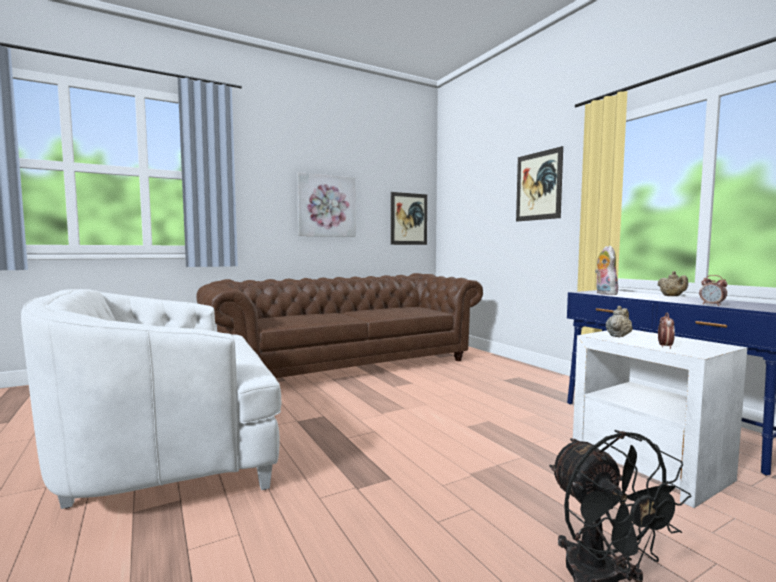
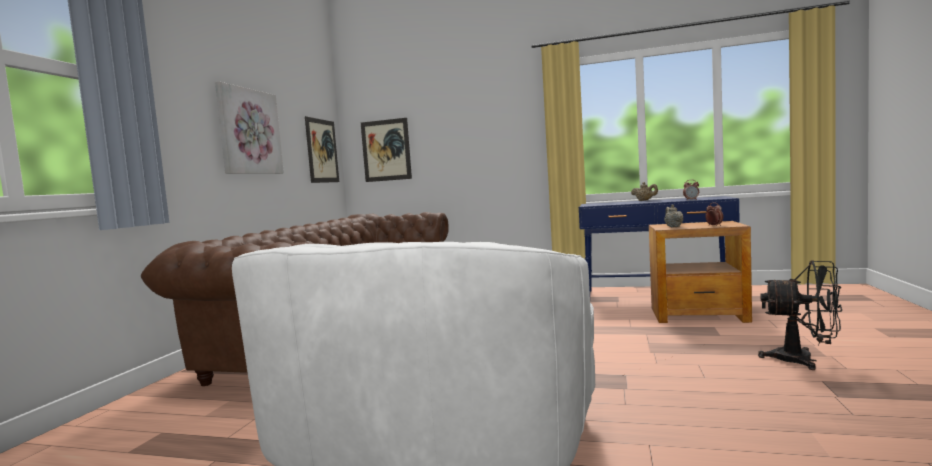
camera: 45 degrees left, 0 degrees up
(538, 186) = (489, 116): picture -> picture (386, 150)
(604, 293) = (605, 204): plush toy -> none
(649, 466) = (699, 314): white side table -> brown side table

